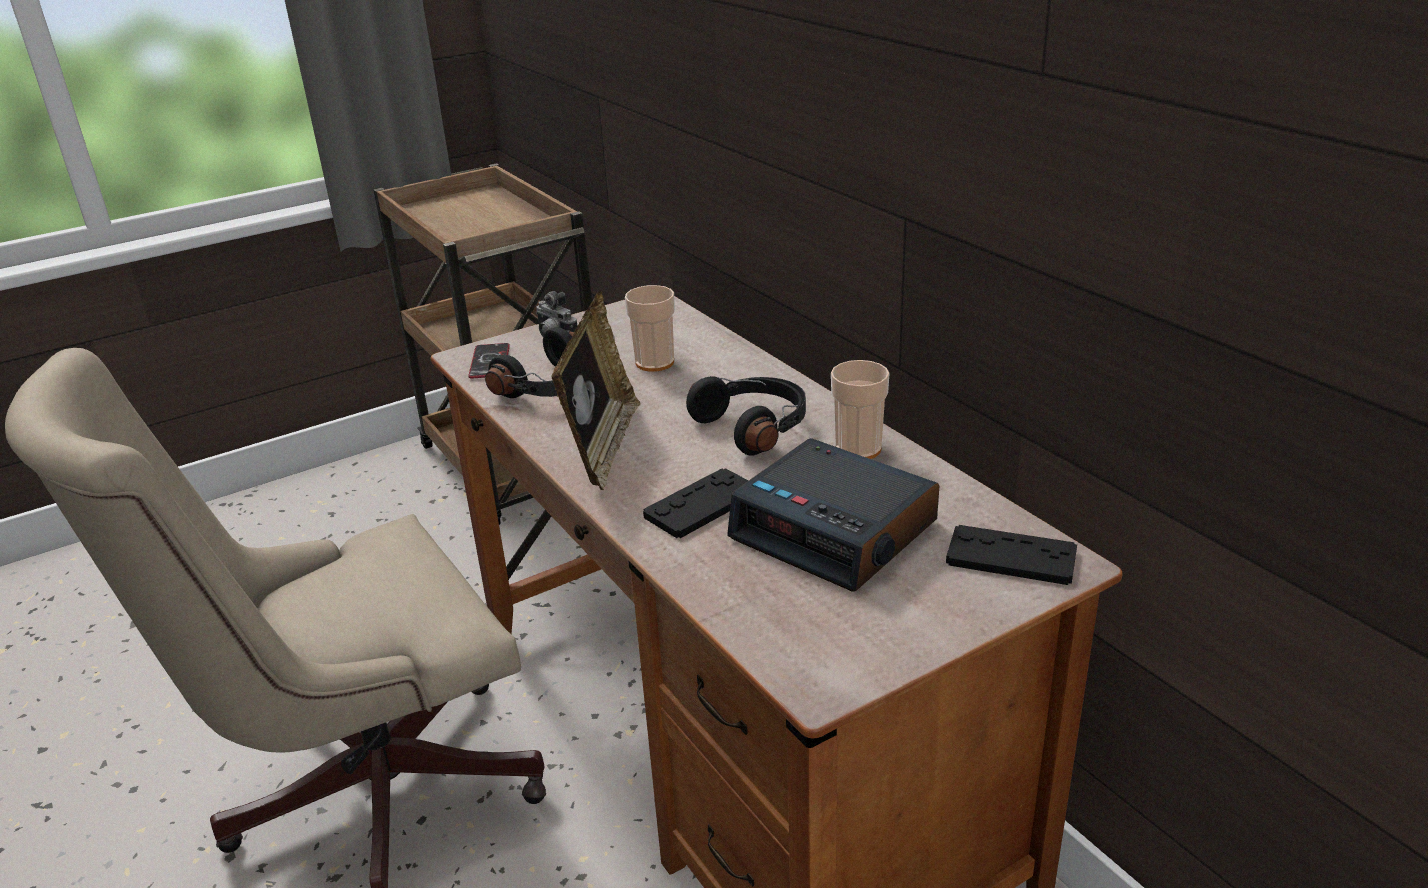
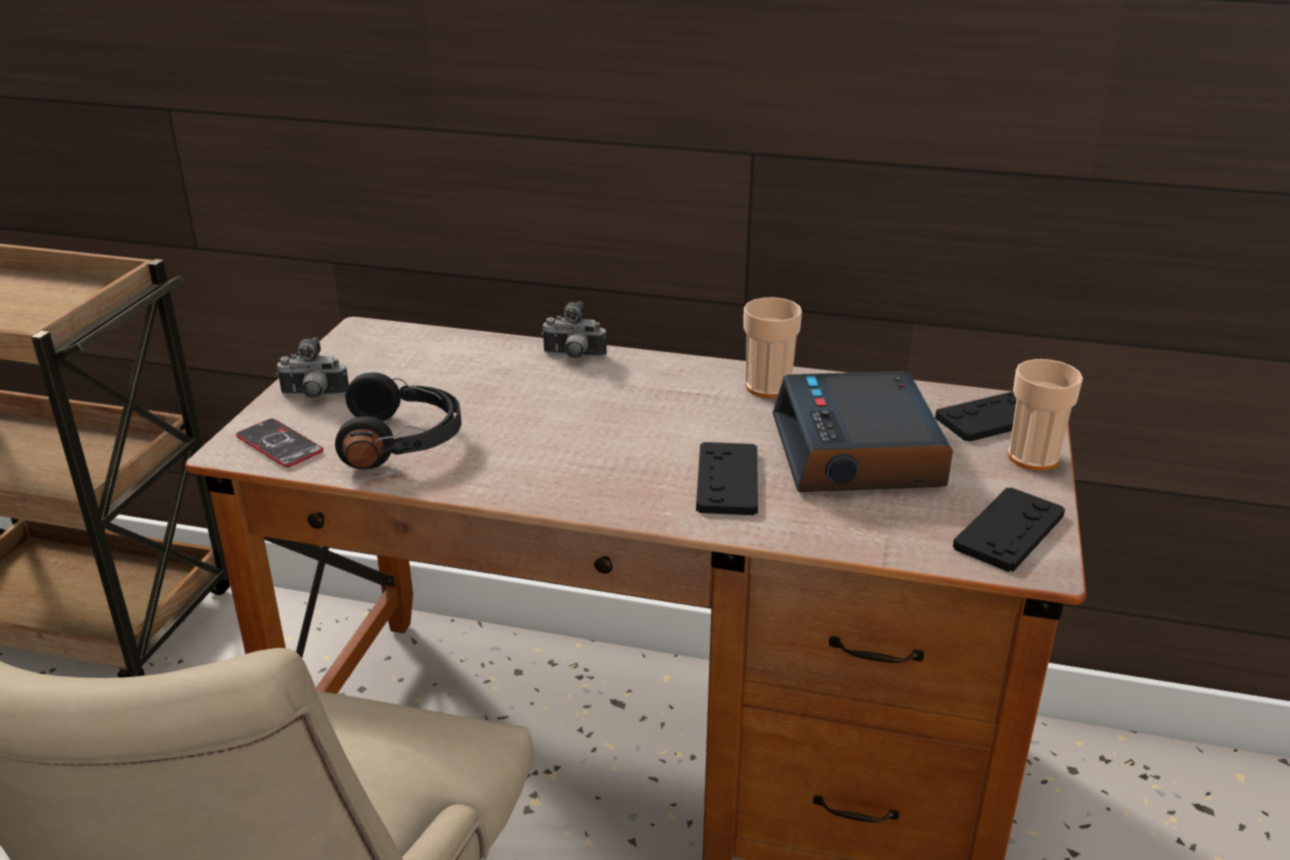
camera: 45 degrees left, 0 degrees up
(602, 448) = (554, 473): picture frame -> none
(655, 363) = (467, 383): cup -> cup (1033, 457)
(754, 370) = (573, 357): none -> camera
(754, 427) = (657, 402): black headphones -> none
(836, 530) = (858, 453): alarm clock -> alarm clock turned 90 degrees clockwise
(843, 650) = (1009, 531): none -> black game controller

